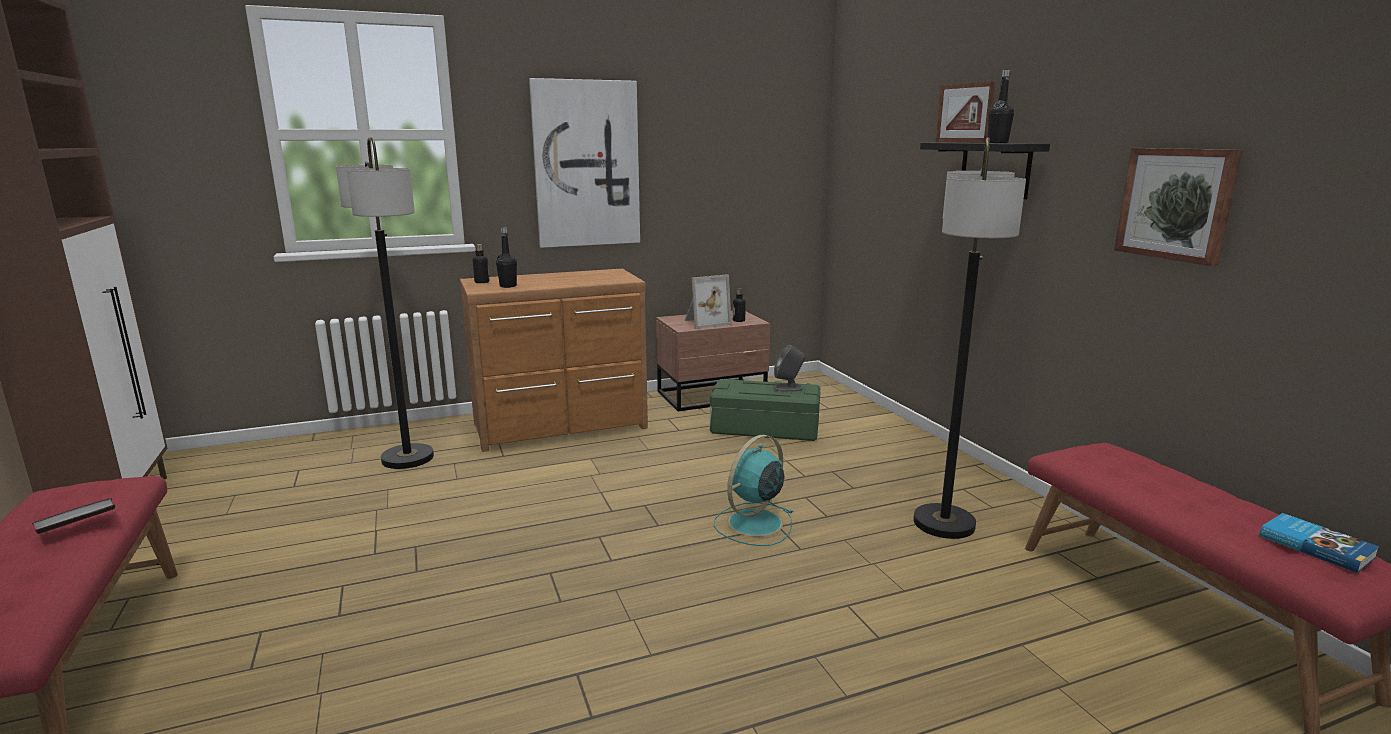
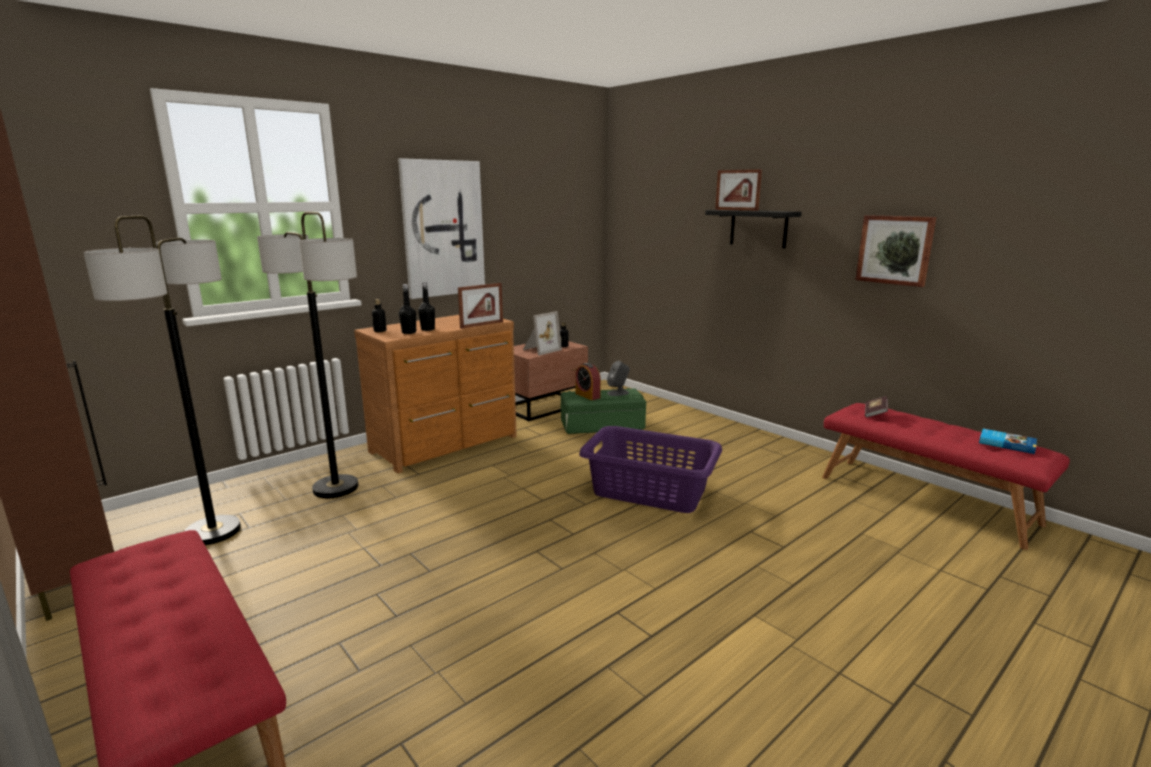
camera: 20 degrees left, 0 degrees up
(79, 528) = (184, 582): book -> book (875, 413)
(601, 283) = (482, 325): none -> picture frame
(745, 387) = (587, 395): none -> alarm clock
(753, 524) = (650, 491): turquoise fan -> purple laundry basket
(944, 523) = (766, 470): floor lamp -> floor lamp (213, 532)
(997, 142) = (767, 211): black bottle -> black bottle (428, 329)

